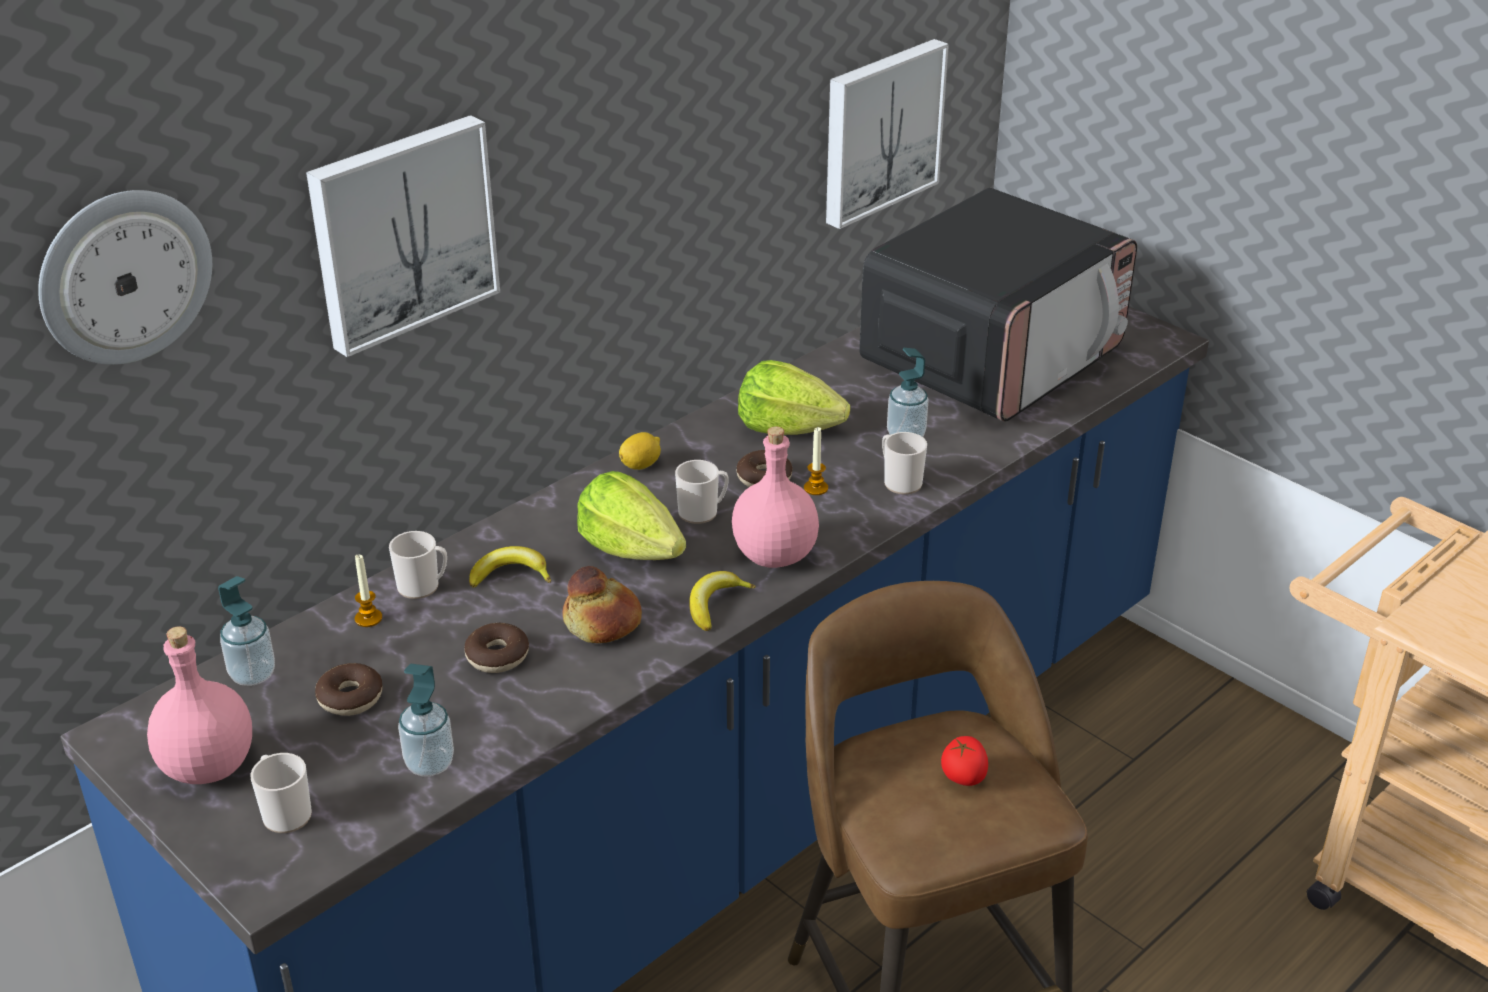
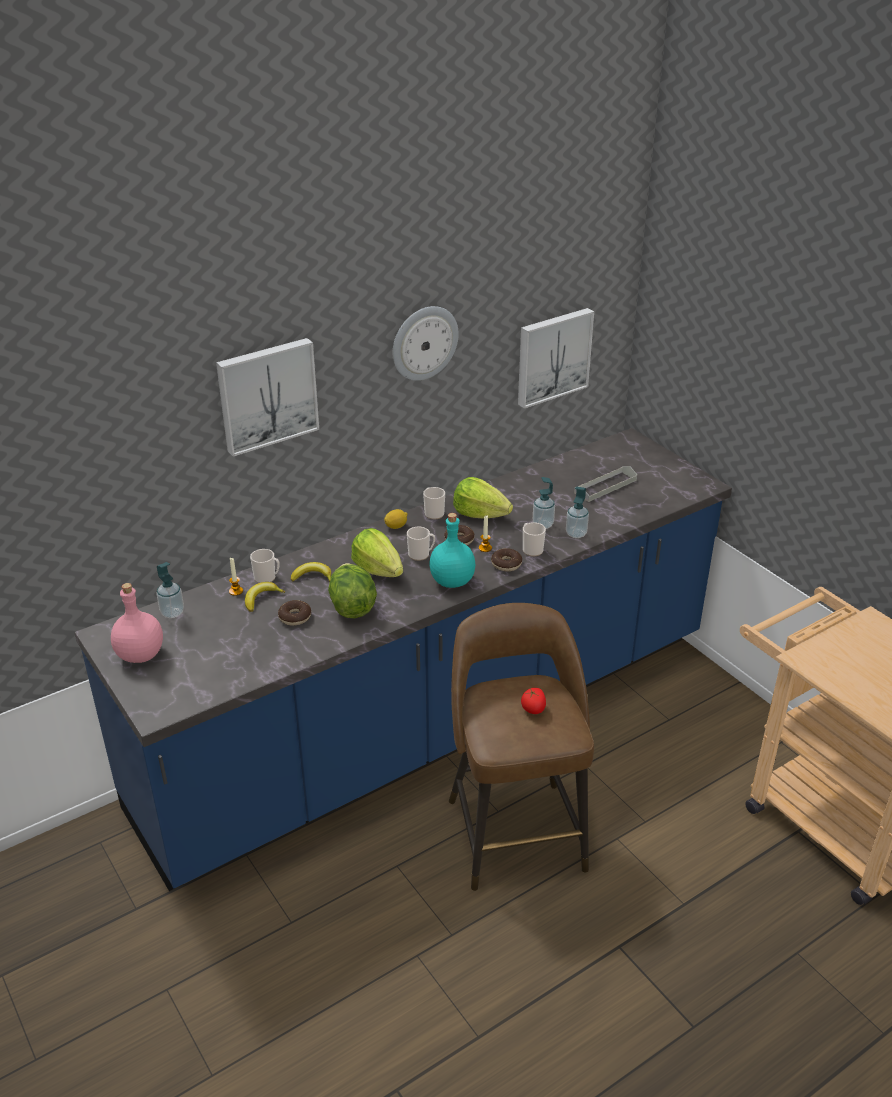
camera: 10 degrees right, 0 degrees up
(124, 276) = (119, 408): wall clock -> wall clock (424, 342)
(284, 812) = (171, 681): mug -> mug (433, 512)
(350, 698) = (217, 629): donut -> donut (506, 564)
(429, 764) = (247, 666): soap dispenser -> soap dispenser (576, 534)
(601, 623) = (352, 606): bread -> lettuce
(715, 605) = (413, 603): banana -> banana (261, 599)
(773, 555) = (451, 581): pink bottle -> turquoise bottle
(993, 358) = (605, 486): microwave -> grey tray

